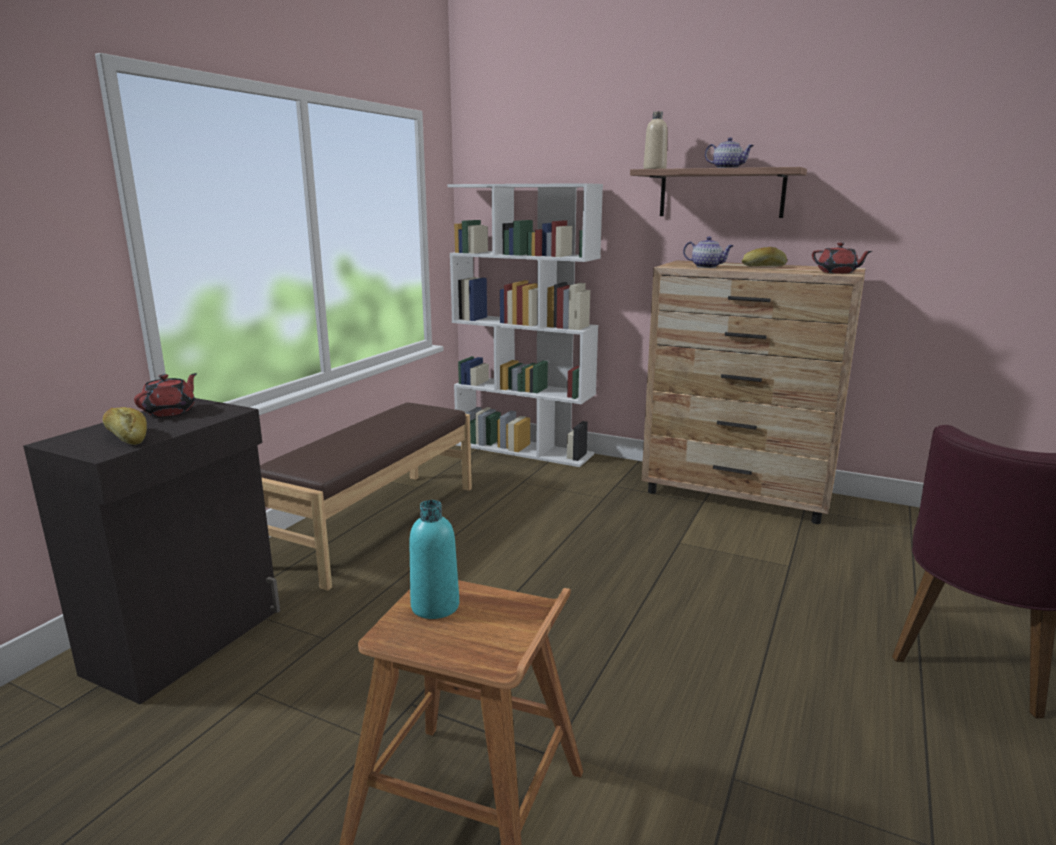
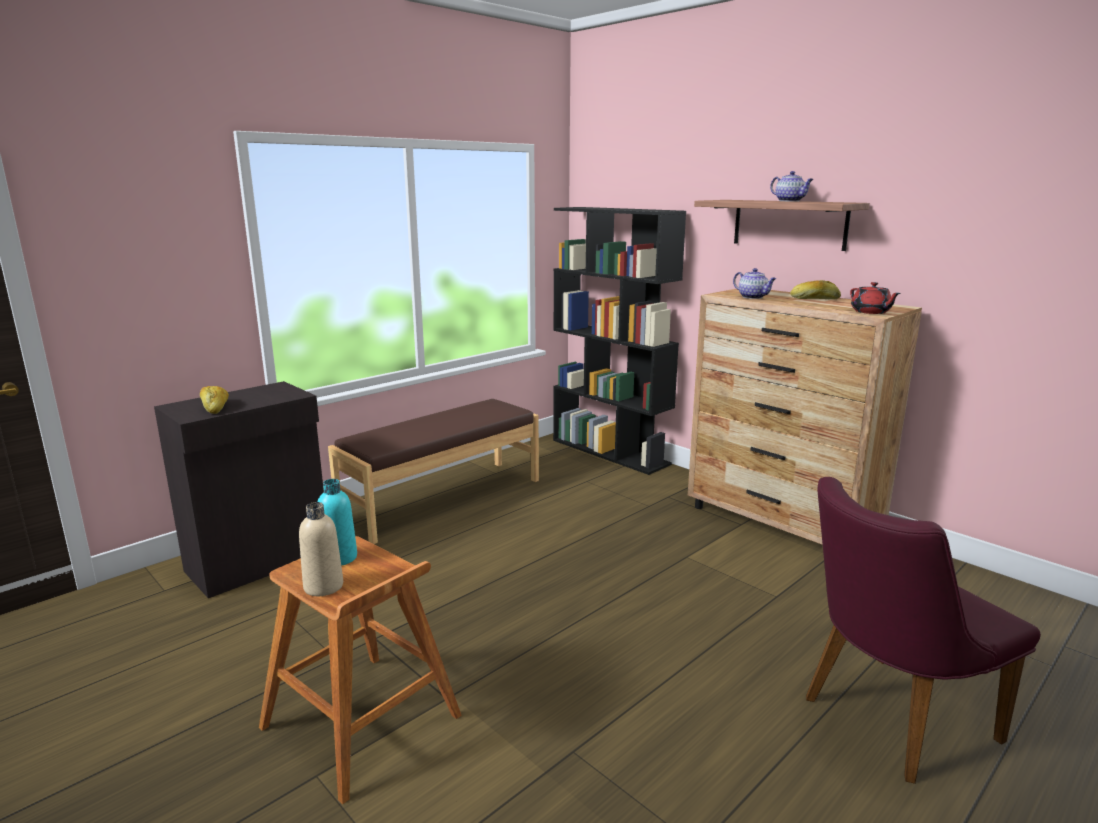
camera: 20 degrees right, 0 degrees up
(170, 411) = (259, 391): red teapot -> none
(524, 449) = (610, 452): white bookcase -> black bookcase
(654, 169) = (723, 200): beige bottle -> beige bottle (323, 586)

